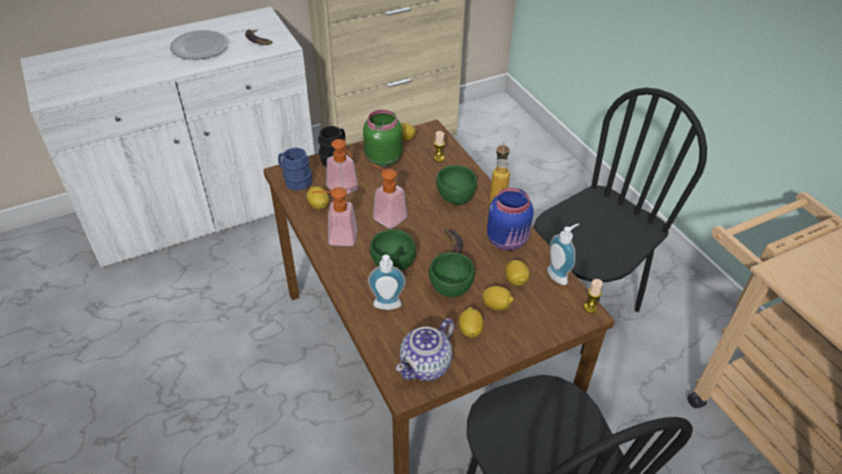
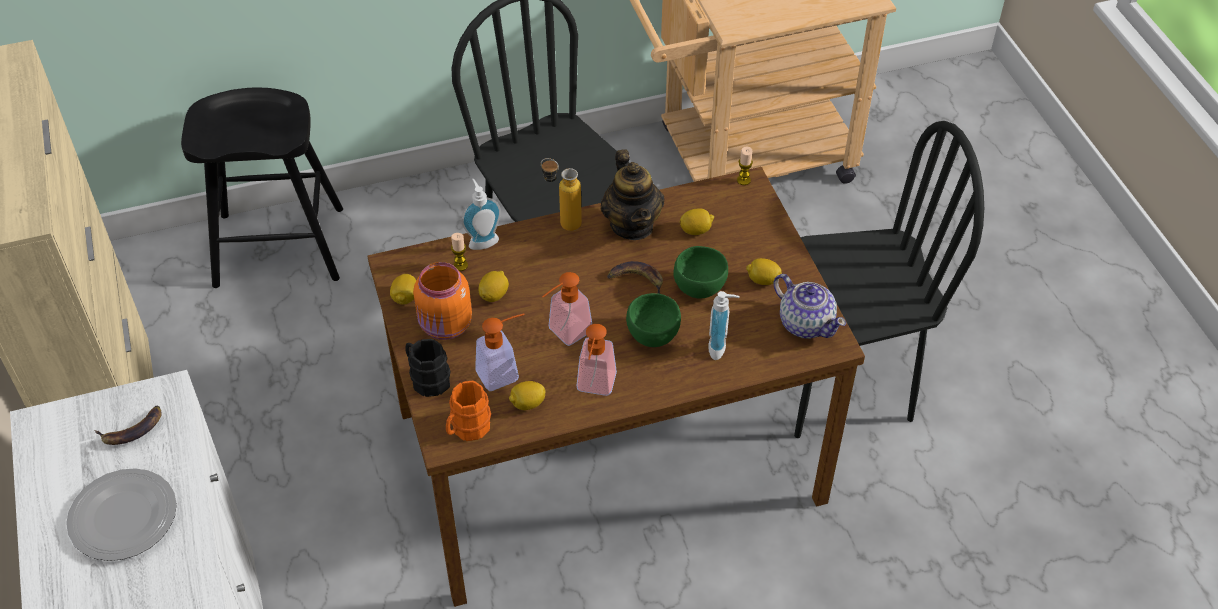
camera: 80 degrees left, 5 degrees up
(295, 180) = (467, 429): blue mug -> orange mug
(382, 159) = (445, 326): green jar -> orange jar
(455, 198) = (546, 261): green bowl -> none
(496, 305) = (730, 253): lemon -> lemon (494, 295)
(508, 241) = (632, 225): blue jar -> teapot
(543, 168) = (278, 247): none -> black stool
(559, 275) = (693, 193): soap dispenser -> soap dispenser (482, 240)

